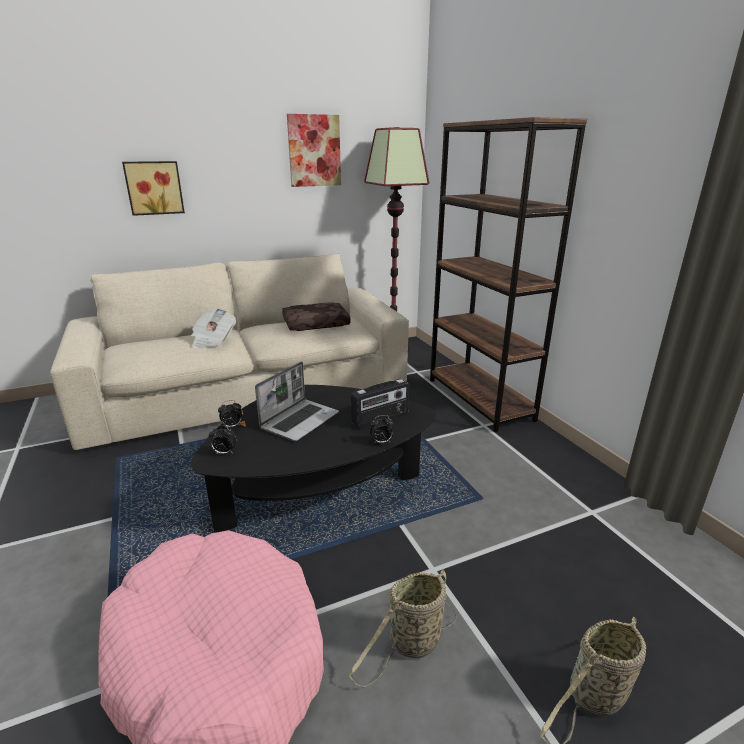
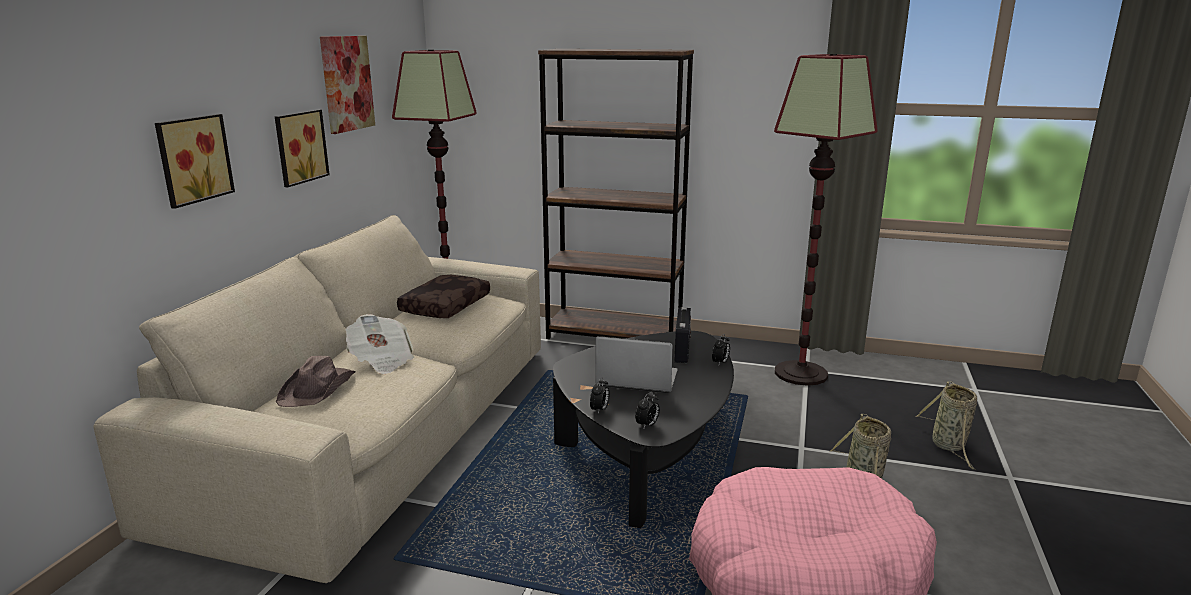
camera: 50 degrees left, 5 degrees down
(159, 343) = (318, 389): none -> brown hat
(255, 192) = (299, 147): none -> picture
(300, 420) = (635, 379): laptop -> laptop turned 60 degrees counterclockwise
(576, 511) = (800, 373): none -> floor lamp

